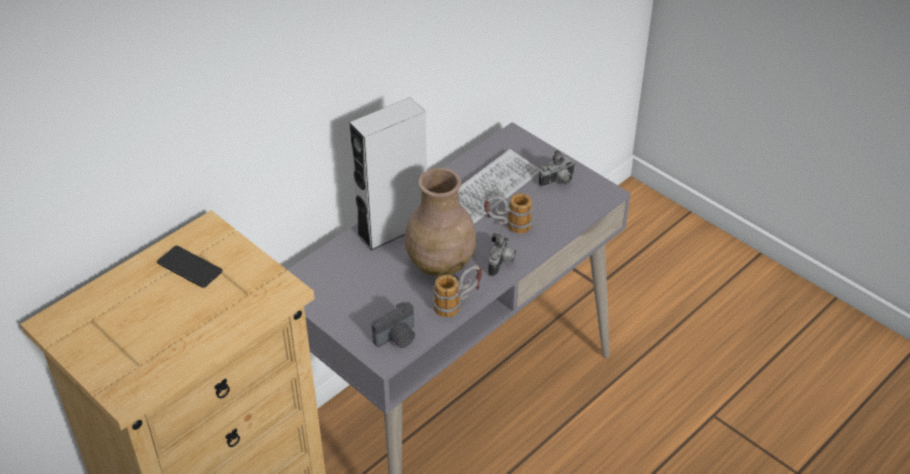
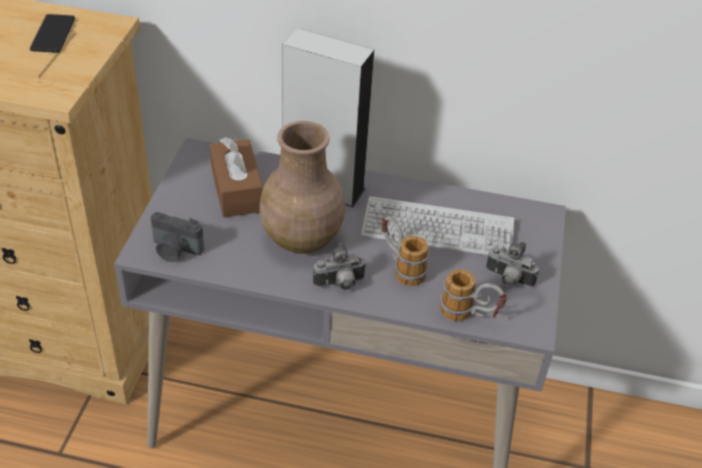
camera: 55 degrees right, 0 degrees up
(357, 277) = (237, 190): none -> brown tissue box
(458, 303) = (254, 274): mug -> mug (469, 316)

